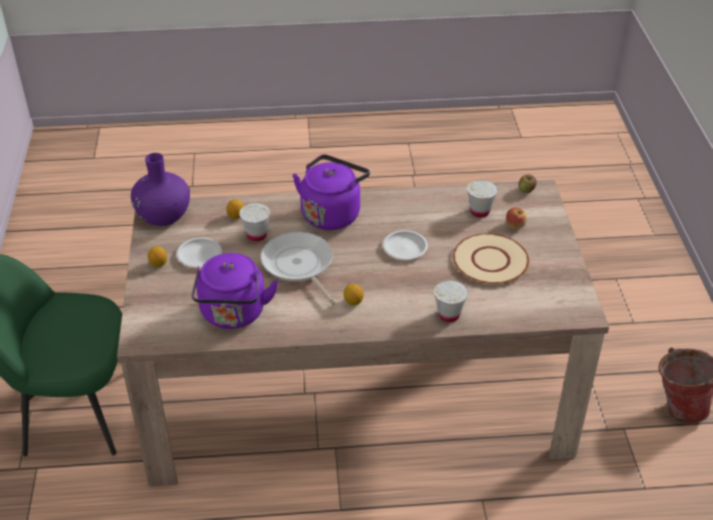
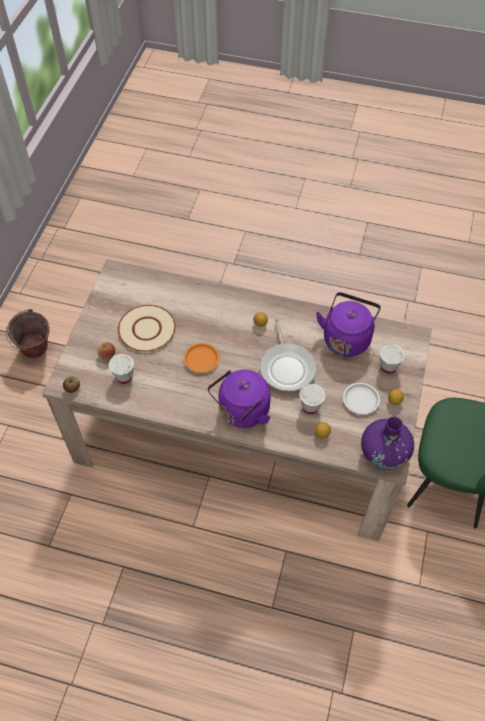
camera: 160 degrees left, 15 degrees up
(405, 248) = (201, 359): white plate -> orange plate
(449, 315) = (201, 295): white cup -> white cup (388, 367)

